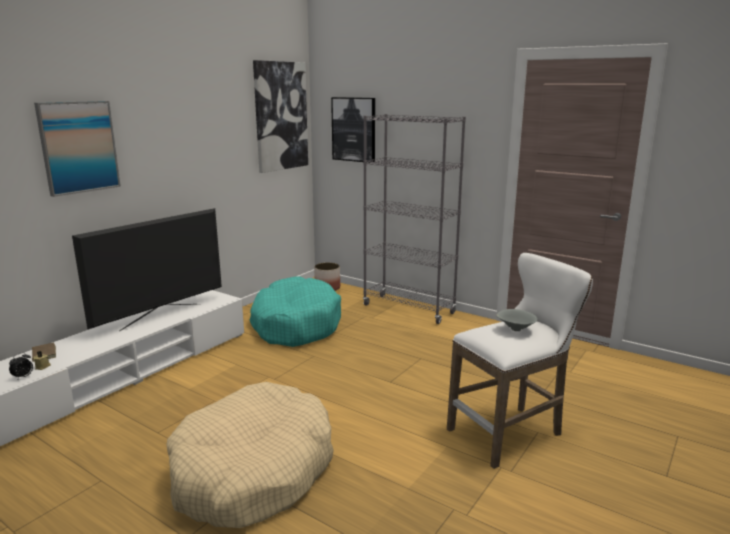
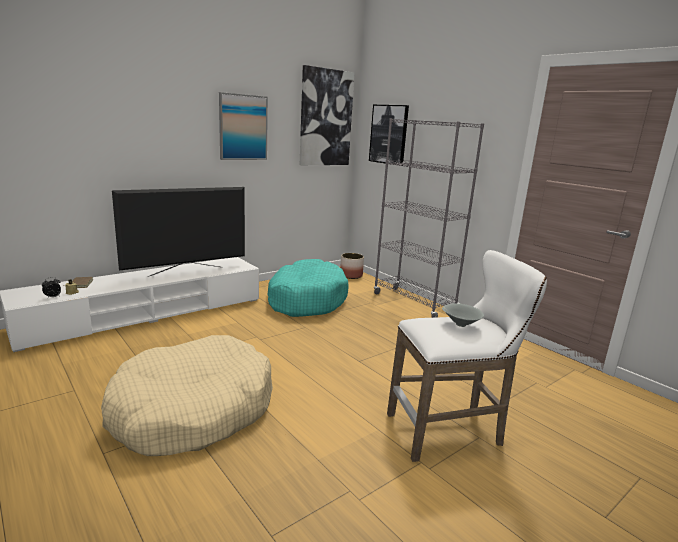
camera: 15 degrees right, 0 degrees up
(78, 147) = (132, 120): picture -> picture (243, 127)

